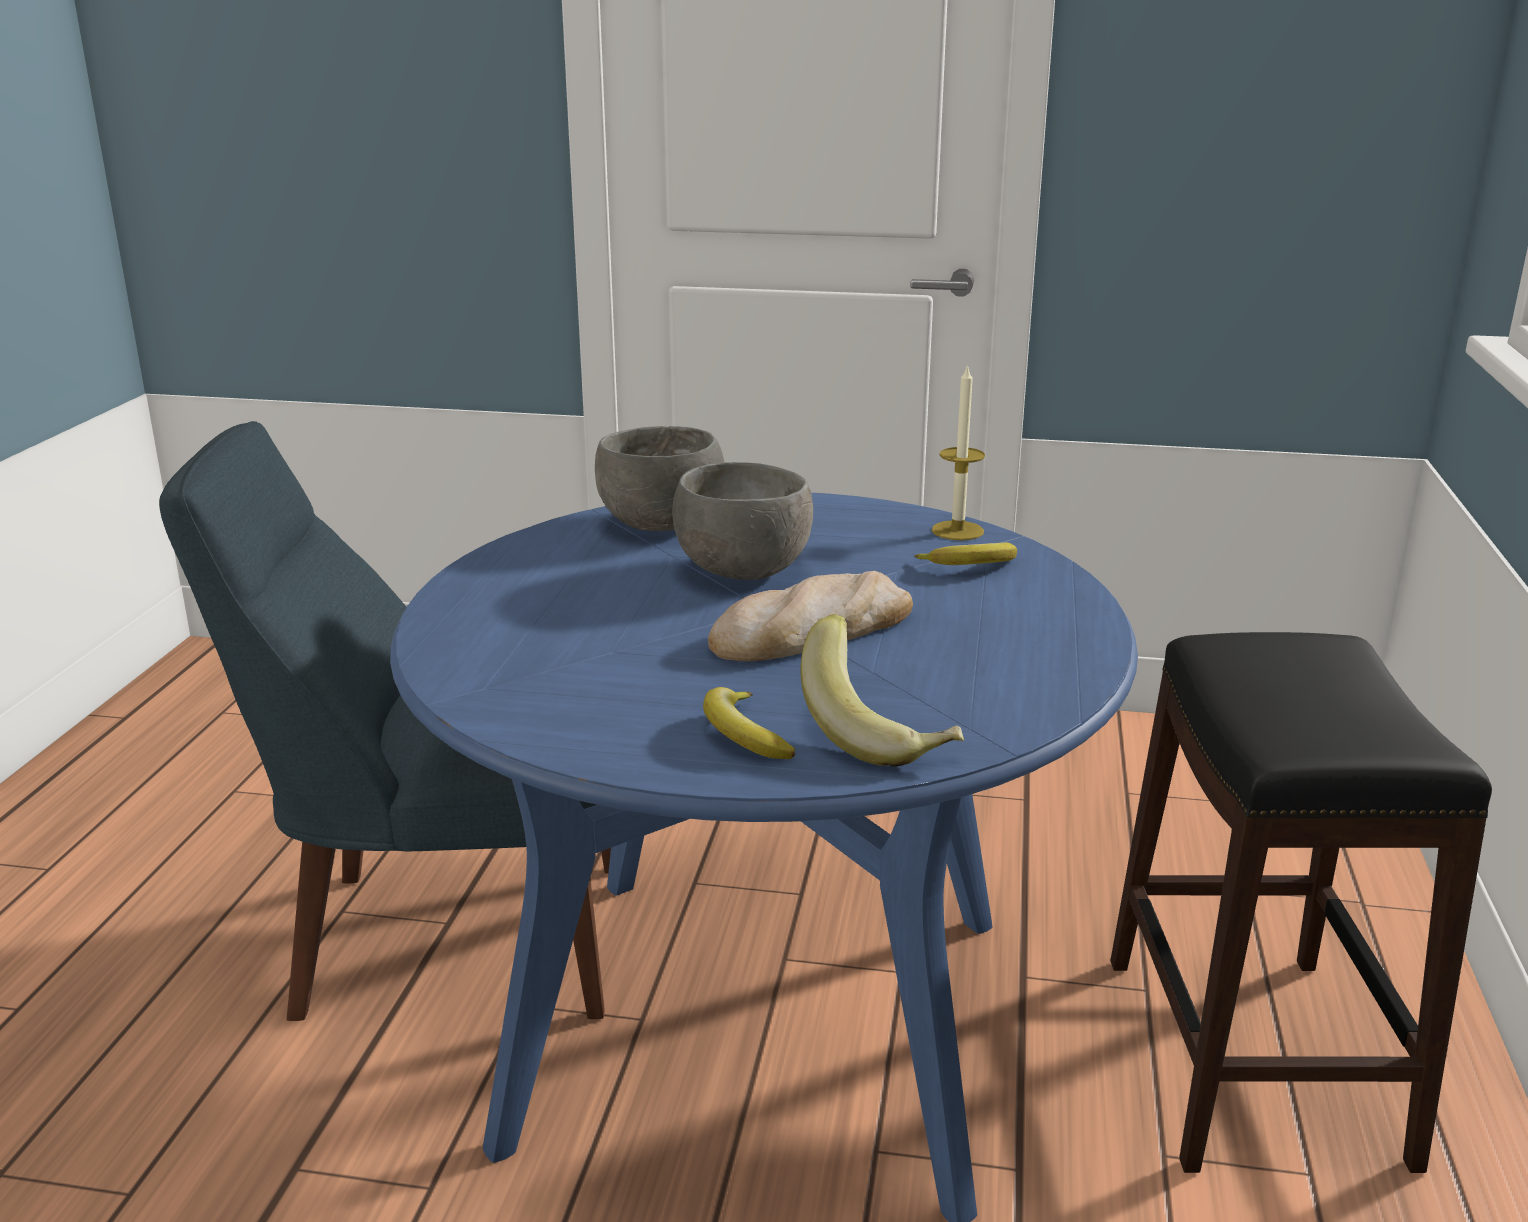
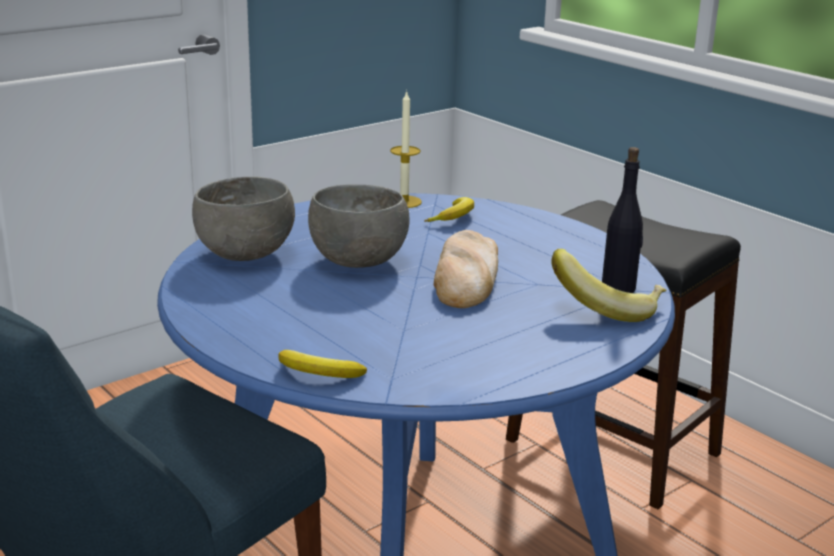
camera: 50 degrees left, 0 degrees up
(743, 734) = (561, 337): banana -> banana (317, 373)
(958, 720) = (619, 288): none -> black bottle

